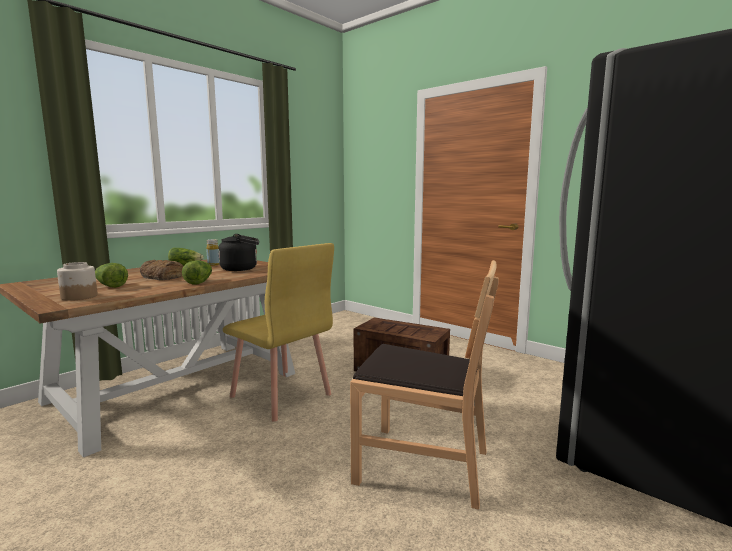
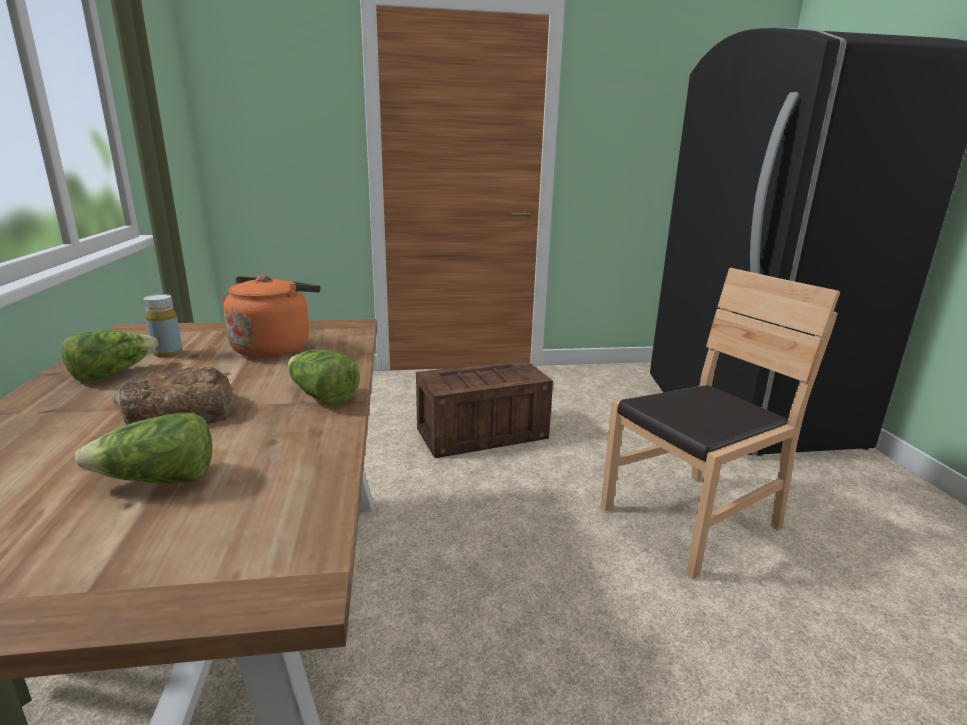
camera: 50 degrees left, 10 degrees up
(79, 297) = (222, 538): jar -> none
(241, 269) = (274, 347): black kettle -> orange kettle
(280, 396) = (424, 540): yellow chair -> none

